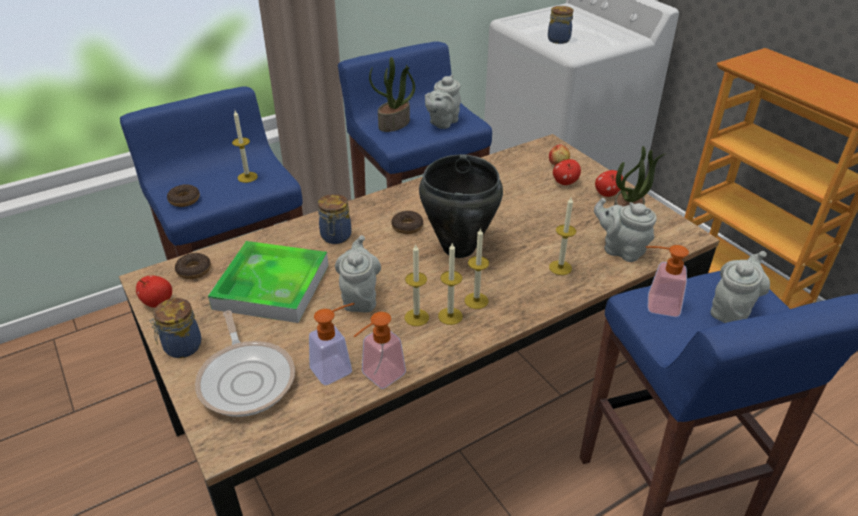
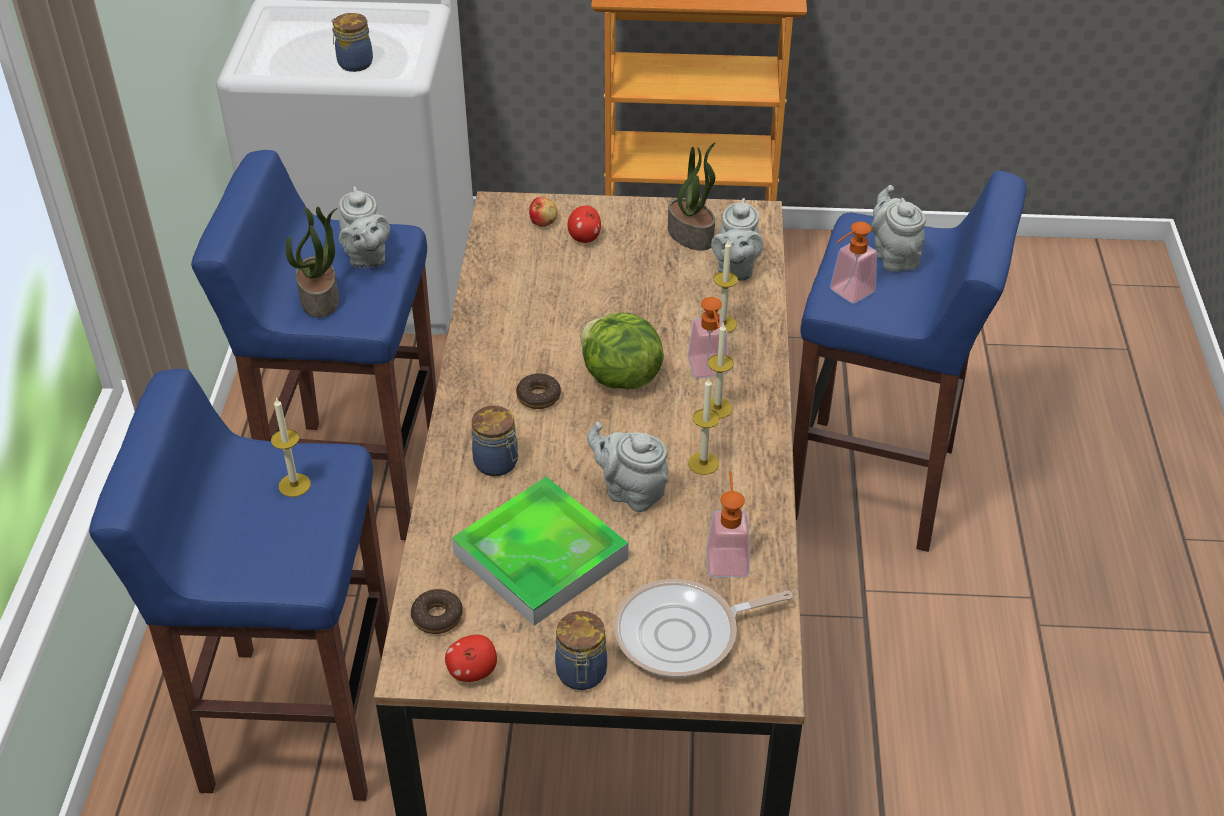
camera: 55 degrees left, 5 degrees up
(184, 200) = (284, 566): donut -> none
(247, 379) = (684, 634): frying pan -> frying pan turned 150 degrees clockwise
(378, 377) = (767, 532): soap dispenser -> soap dispenser (709, 371)
(450, 316) = (723, 438): candle -> none
(458, 248) = (619, 377): black cooking pot -> lettuce
(607, 194) = (637, 222): apple -> none
(621, 250) = (735, 269): grey teapot -> grey teapot turned 60 degrees counterclockwise

